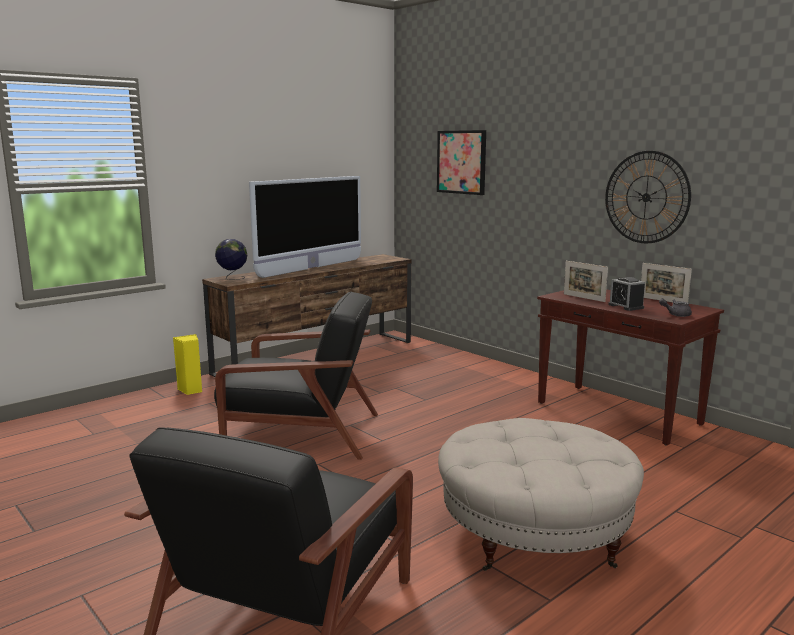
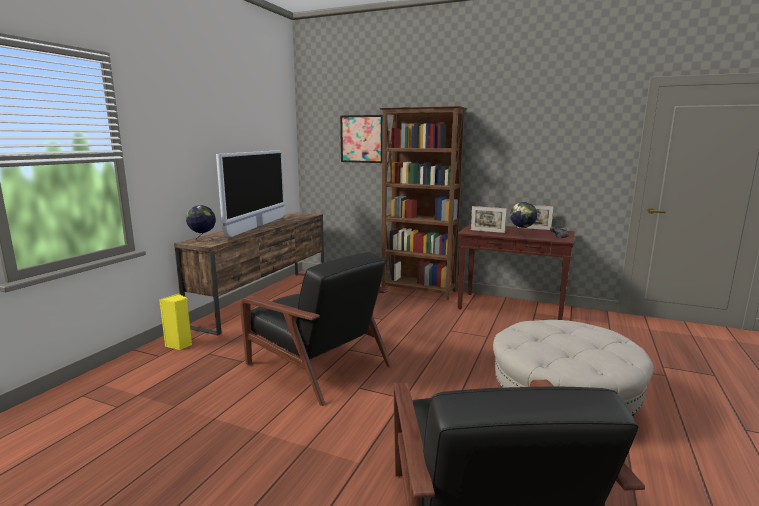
camera: 25 degrees left, 0 degrees up
(300, 432) = (316, 364): black armchair -> black armchair turned 60 degrees clockwise
(512, 374) = (419, 291): none -> brown bookcase
(626, 306) = (522, 234): alarm clock -> globe
(646, 197) = (516, 160): wall clock -> none

